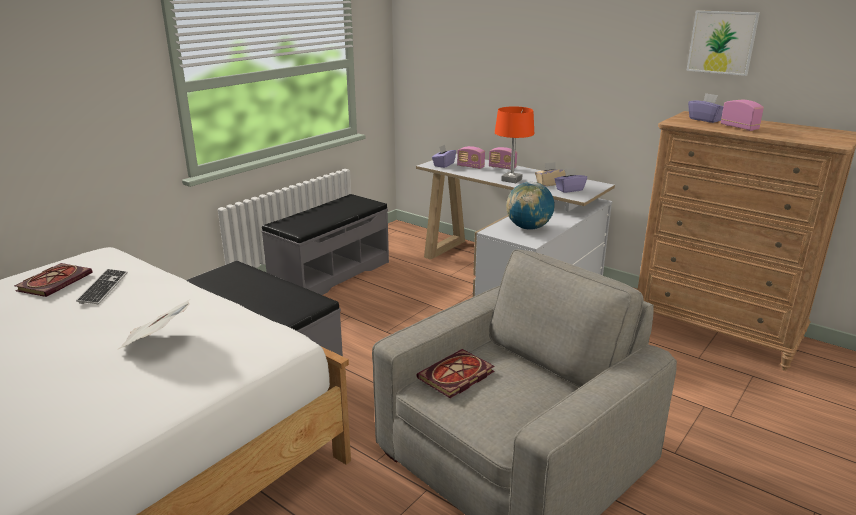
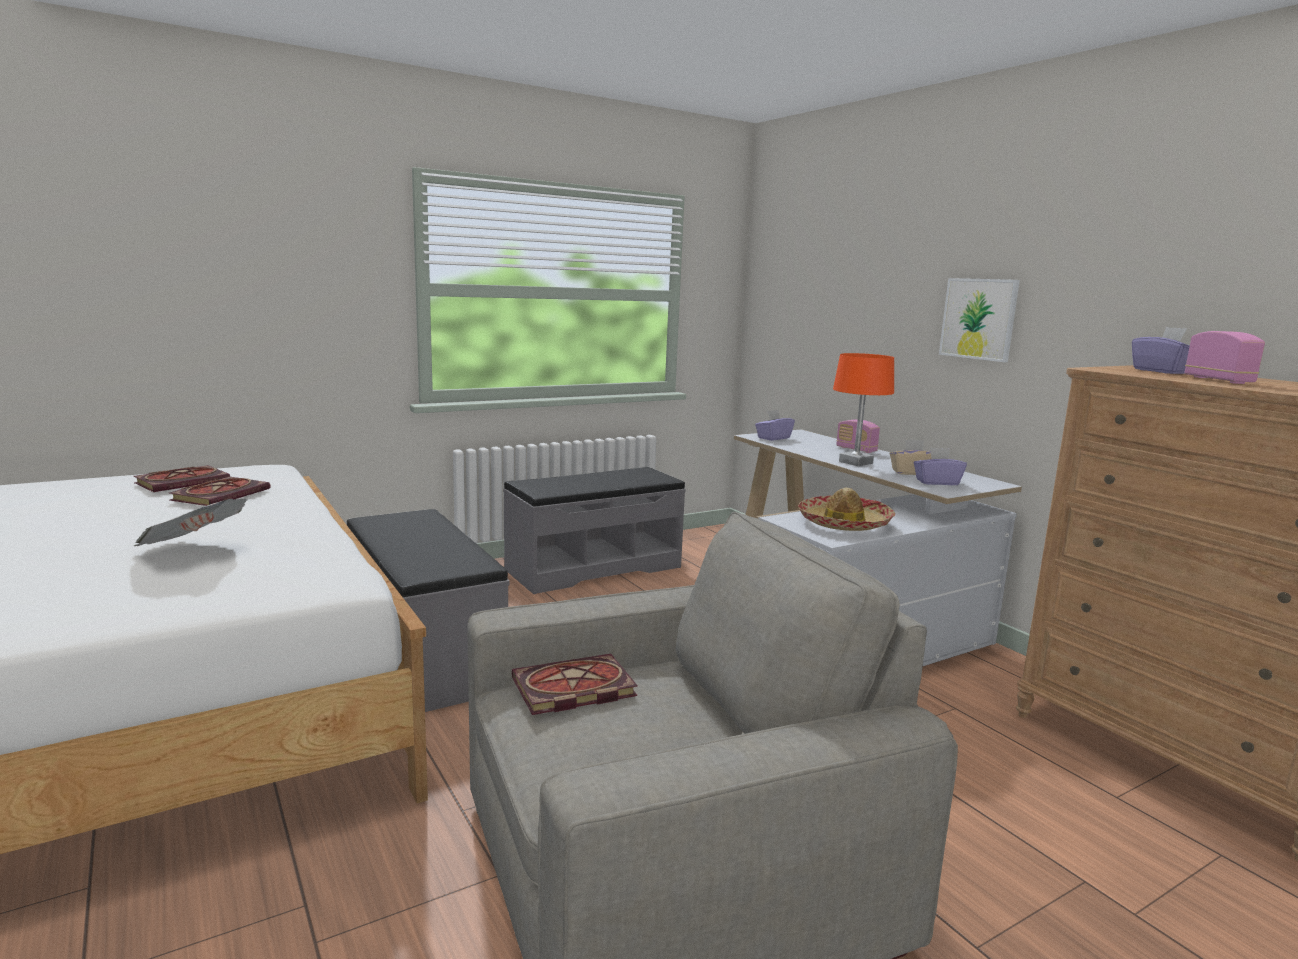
camera: 20 degrees right, 10 degrees down
(103, 288) = (221, 494): keyboard -> book
(470, 167) = (810, 444): radio -> none
(528, 228) = (844, 523): globe -> hat
(722, 42) = (1209, 249): picture -> picture (978, 319)

